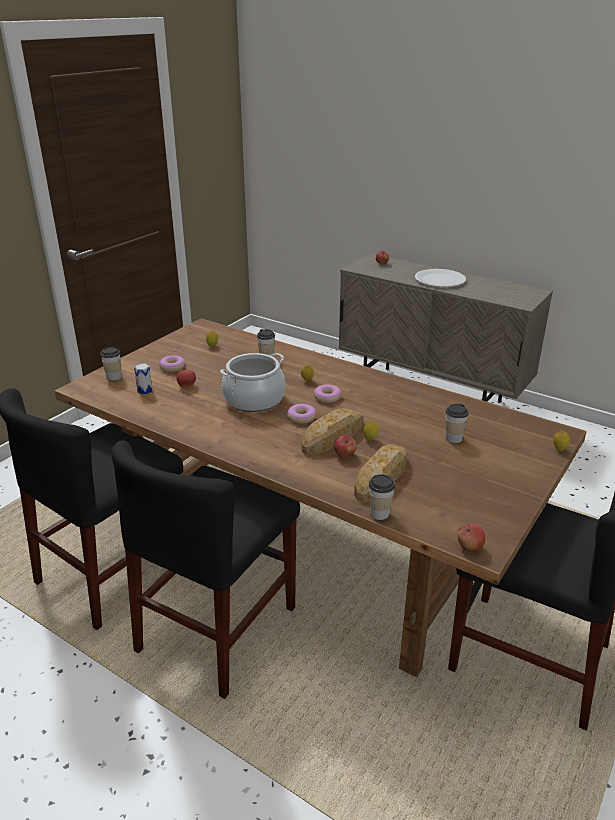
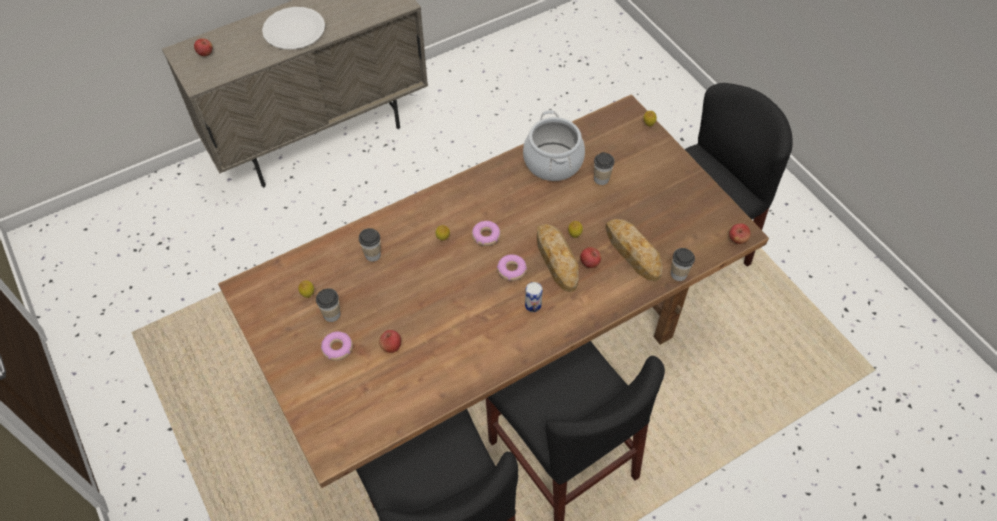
camera: 65 degrees left, 25 degrees up
(114, 377) = (325, 413): cup -> cup (332, 314)
(145, 391) = (379, 389): can -> can (533, 305)
(254, 399) = (456, 296): cooking pot -> cooking pot (553, 162)

